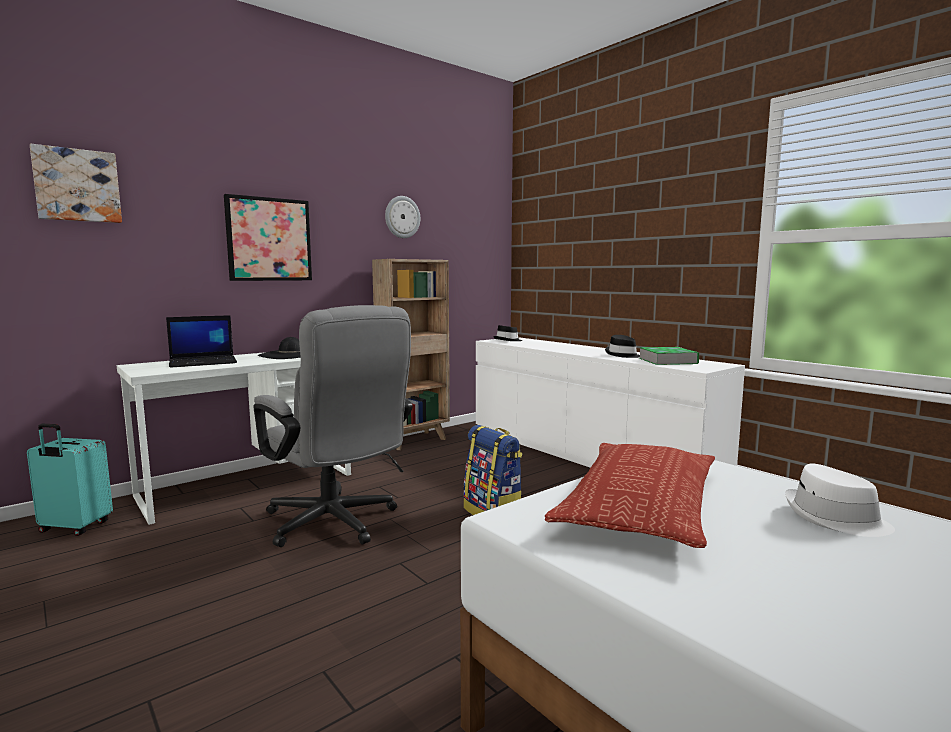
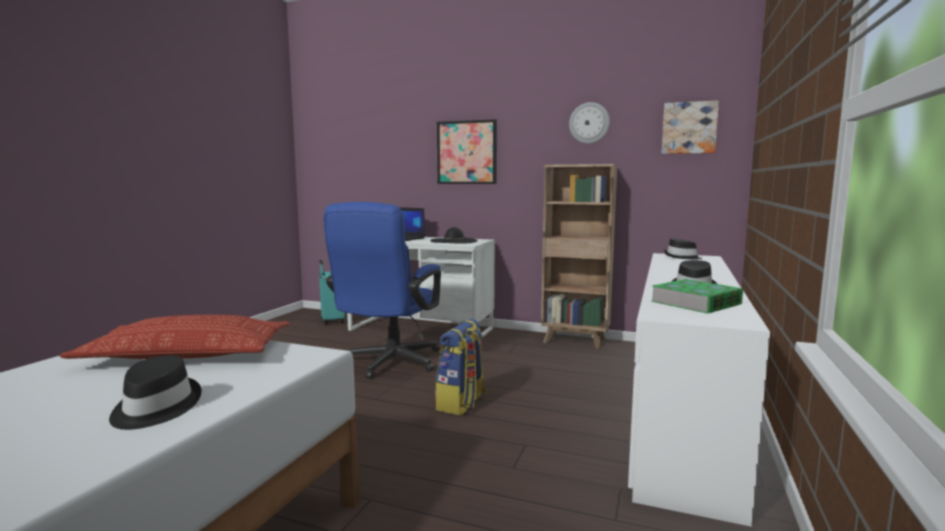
camera: 60 degrees right, 0 degrees up
(77, 185) = (364, 127): picture -> picture (689, 128)
(336, 524) = (389, 364): grey office chair -> blue office chair
(835, 518) = (154, 408): white hat -> black hat

